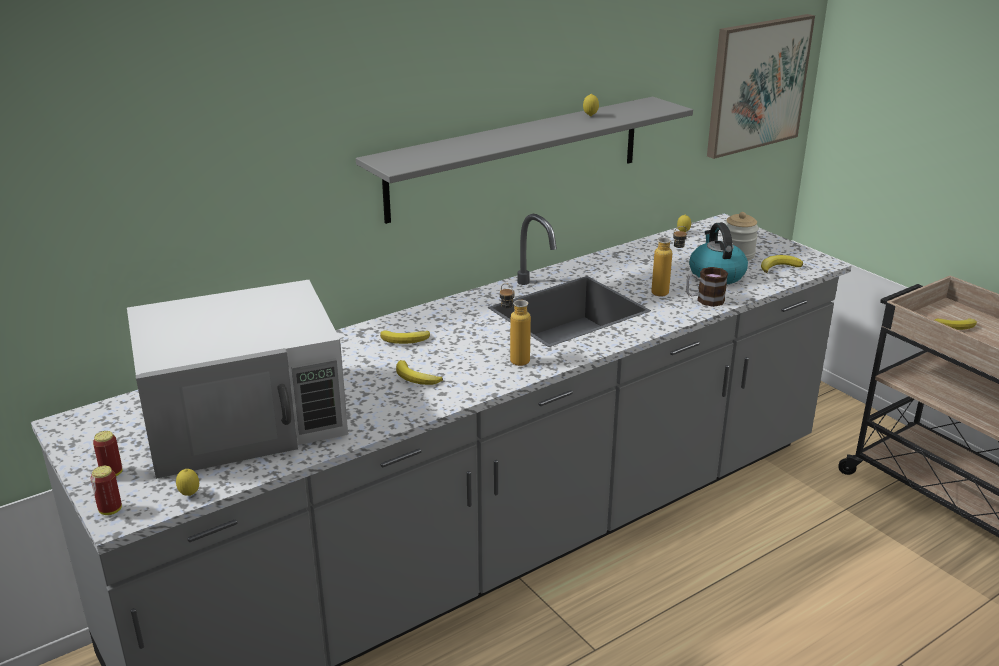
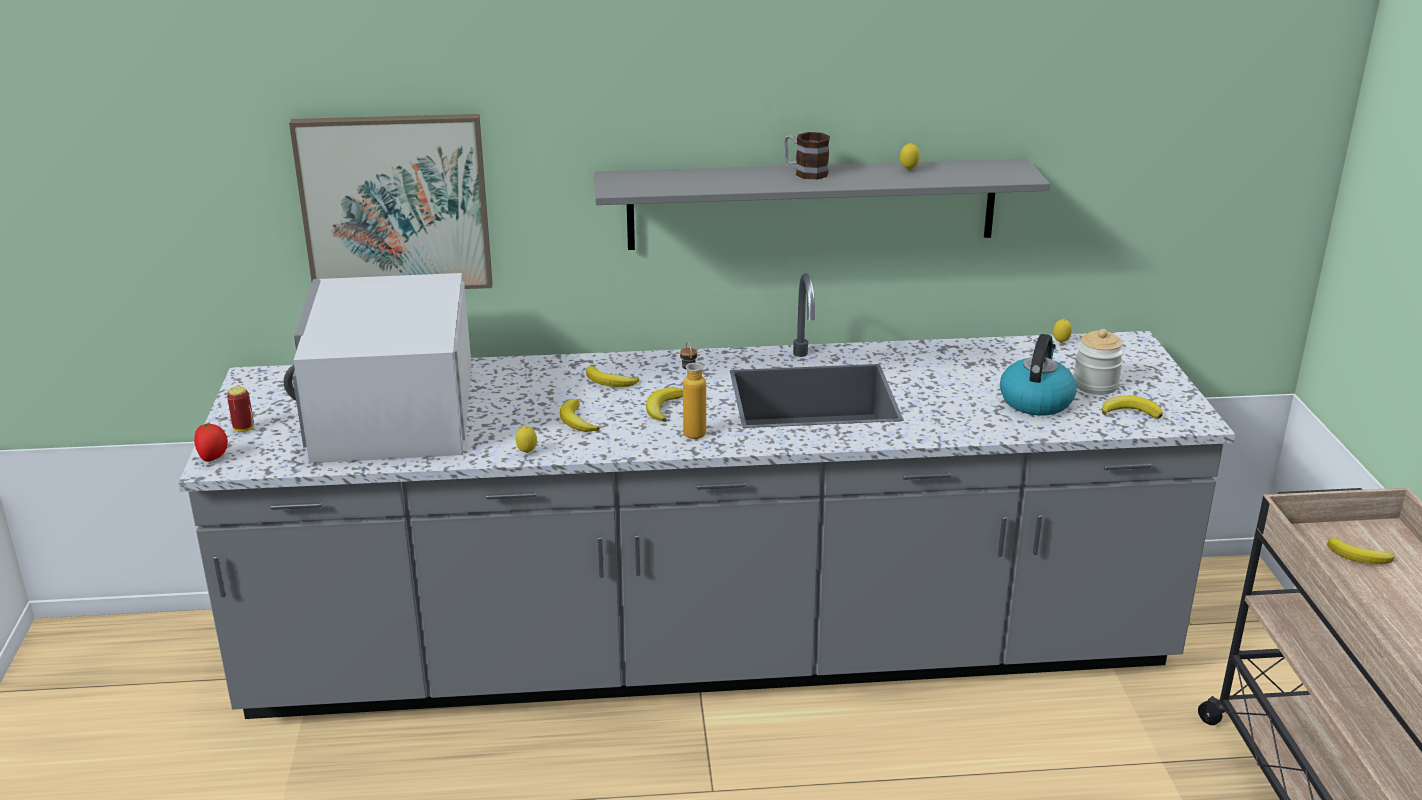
camera: 30 degrees right, 0 degrees up
(110, 510) = (214, 458): can -> tomato
(190, 495) = (281, 465): lemon -> lemon (527, 452)
(245, 417) = (391, 413): white microwave -> white microwave turned 75 degrees clockwise
(471, 348) = (663, 407): none -> banana
(666, 292) = (948, 405): bottle -> none
(704, 300) = (982, 425): mug -> mug (805, 172)
(757, 85) = (1219, 166): picture -> picture (395, 203)

